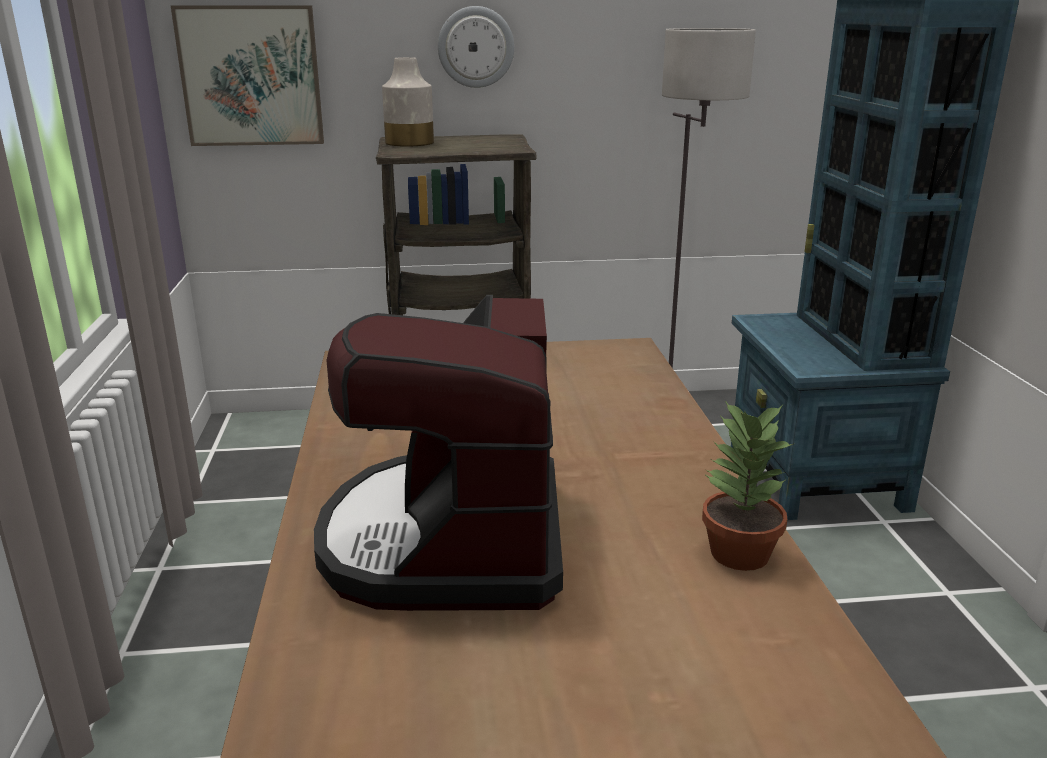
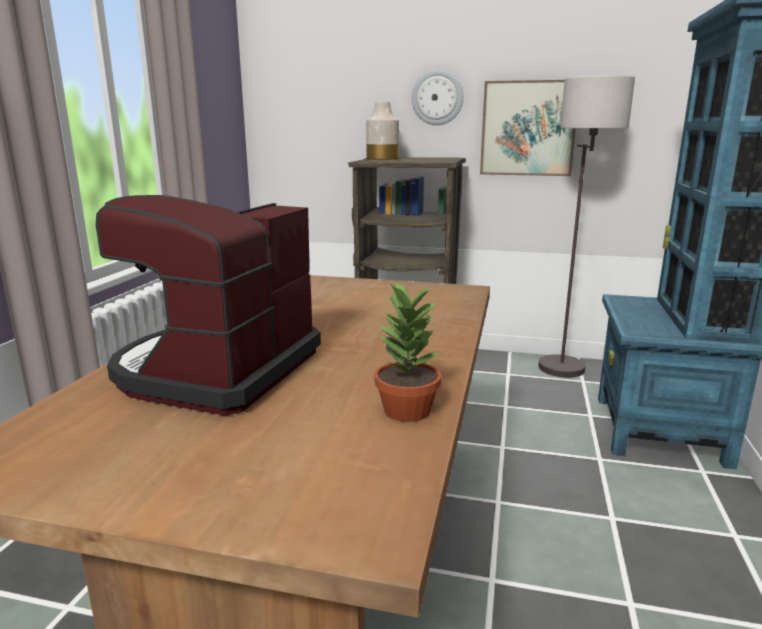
camera: 20 degrees right, 5 degrees down
(251, 76) = (296, 116): picture -> picture (528, 128)

